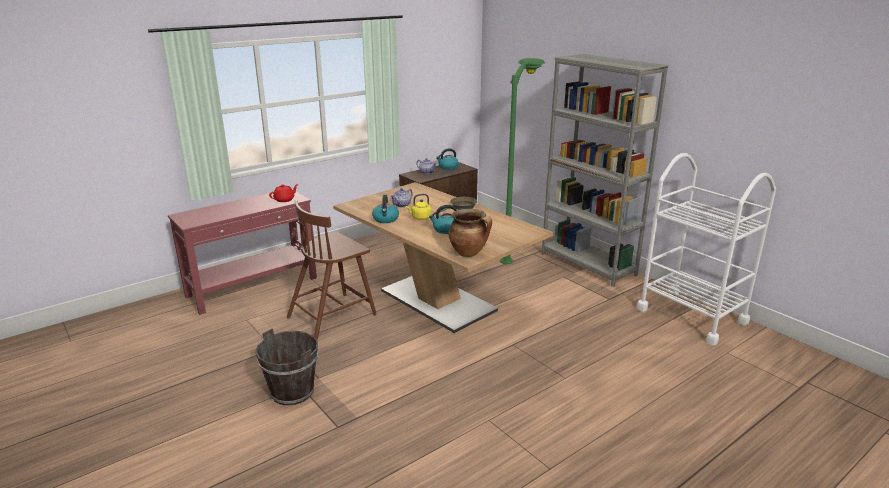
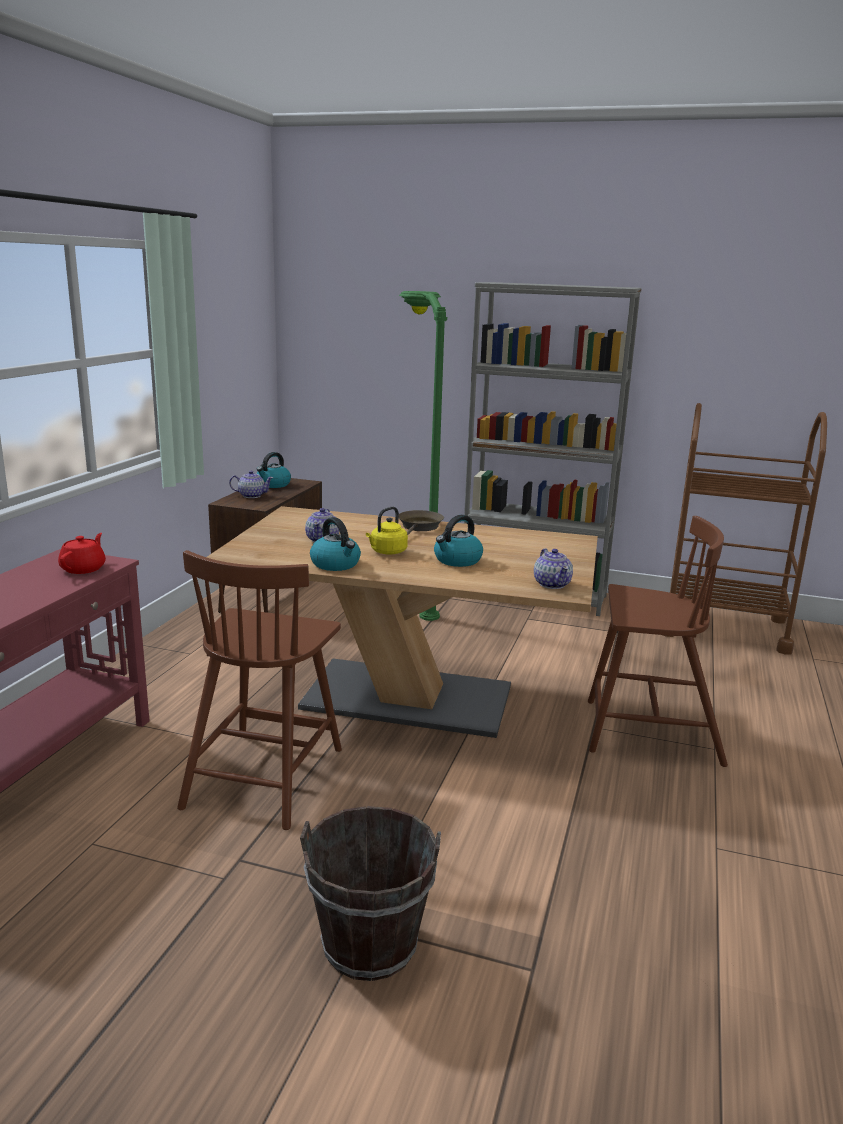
camera: 35 degrees left, 5 degrees down
(469, 253) = (552, 584): cooking pot -> teapot
(540, 357) = (649, 732): none -> brown chair
(691, 316) = (723, 627): white cart -> brown cart

